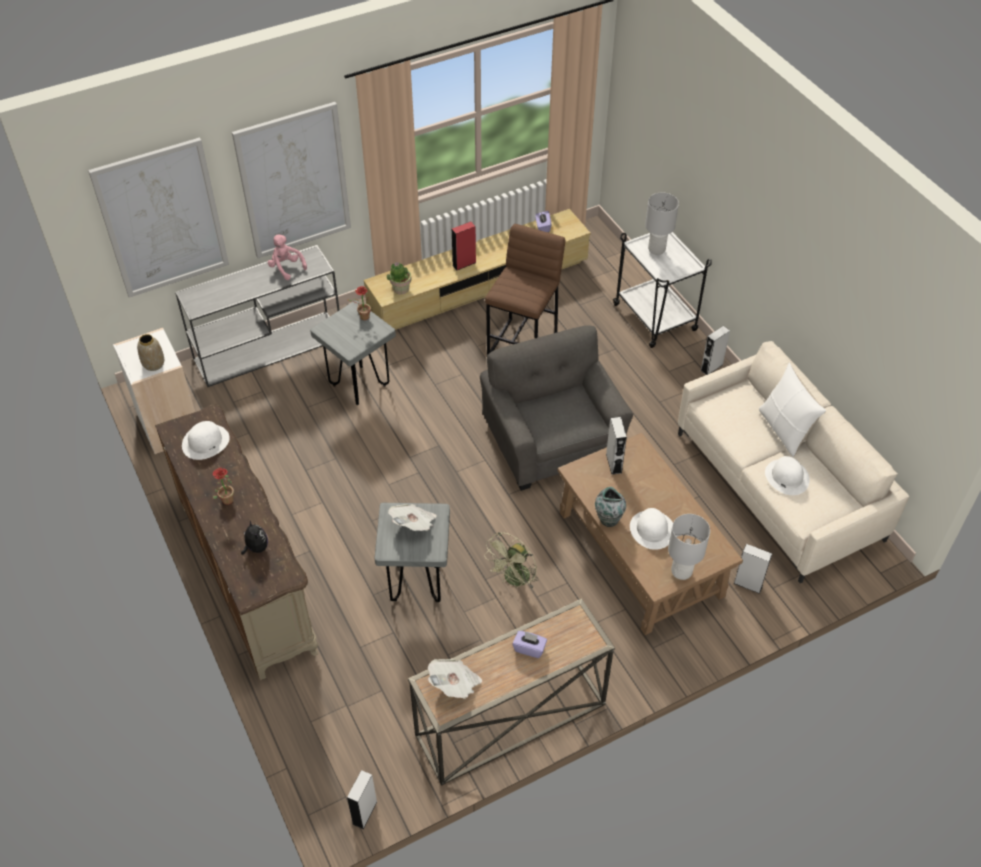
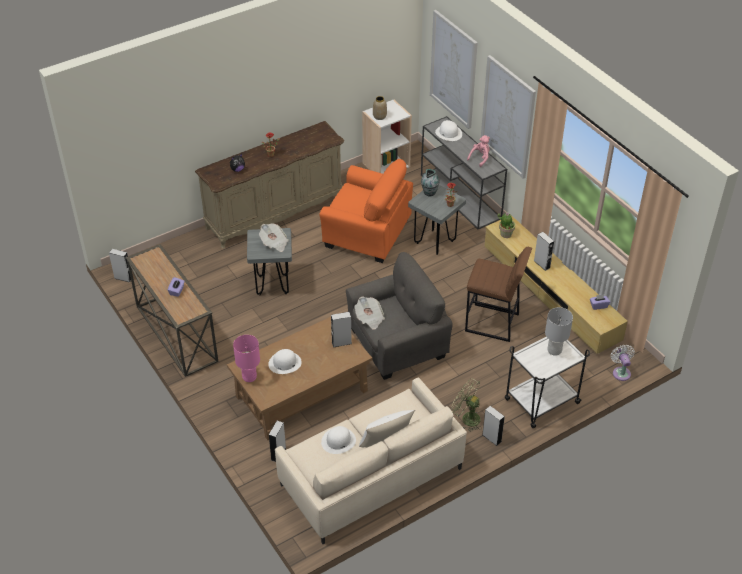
camera: 85 degrees right, 5 degrees down
(205, 442) = (313, 140): white hat -> white hat (448, 133)
(323, 460) = (366, 233): none -> orange armchair
(455, 684) = (154, 262): newspaper -> newspaper (369, 318)
(464, 264) = (542, 264): red speaker -> grey speaker
(514, 580) = (277, 329): green fan -> green fan (467, 418)
(608, 519) = (292, 341): vase -> vase (429, 192)
(610, 247) = (621, 372): none -> white fan
(681, 572) = (249, 378): grey table lamp -> pink table lamp

